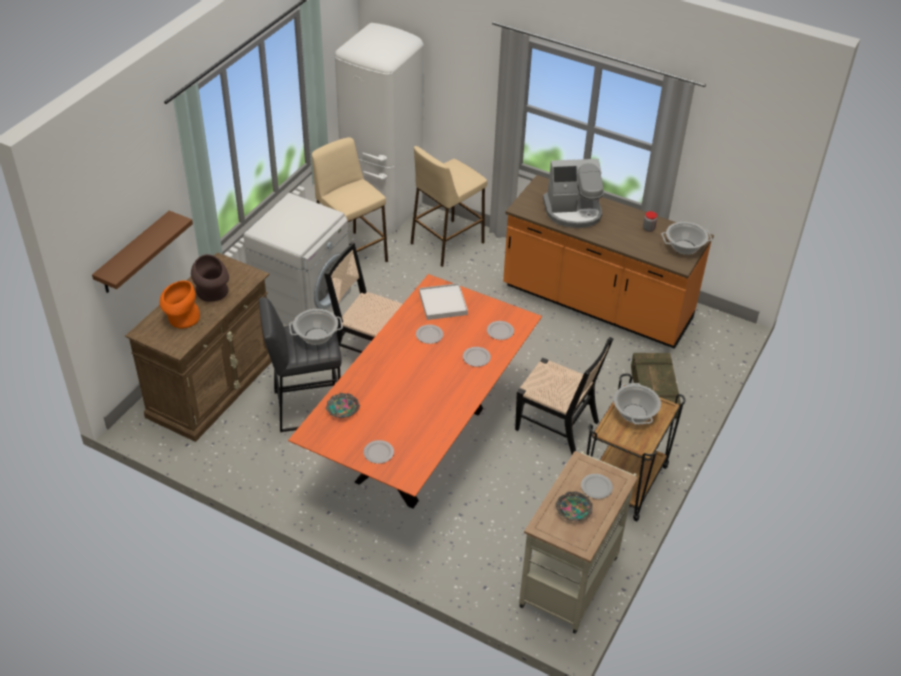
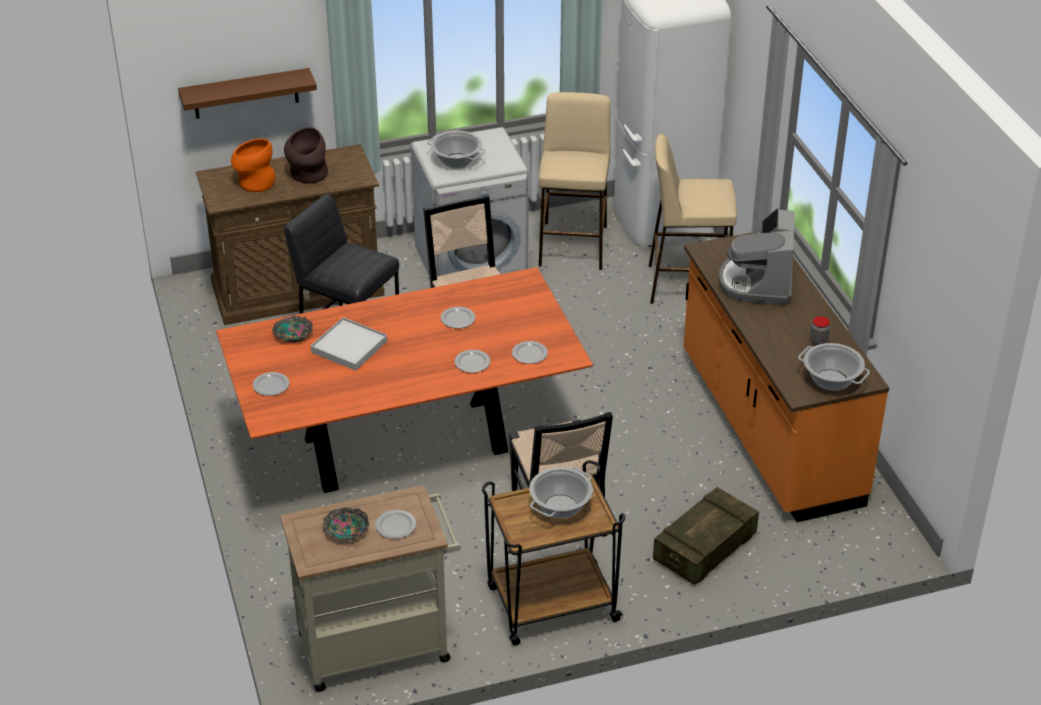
camera: 45 degrees right, 5 degrees down
(316, 336) = (358, 264): cooking pot -> cooking pot (456, 161)
(442, 303) = (511, 299): white tray -> white tray (349, 346)
(573, 211) = (757, 282): coffee machine -> coffee machine turned 60 degrees clockwise

